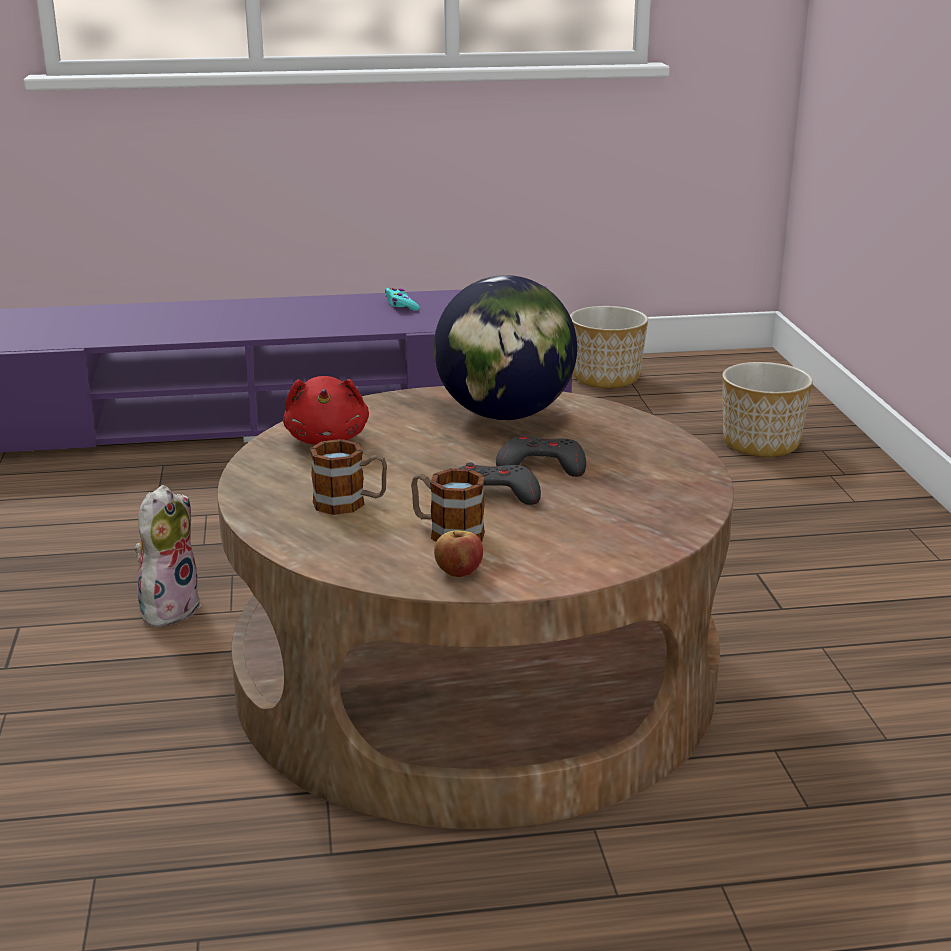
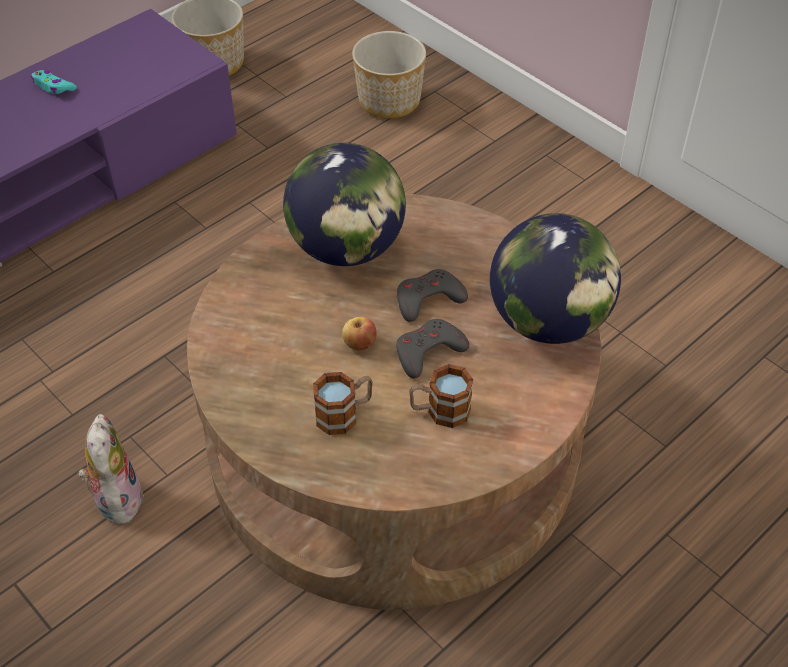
camera: 35 degrees left, 25 degrees up
(327, 439) = (248, 343): red plush toy -> none
(458, 572) = (487, 450): apple -> apple (359, 343)
(654, 516) = (548, 321): none -> globe

